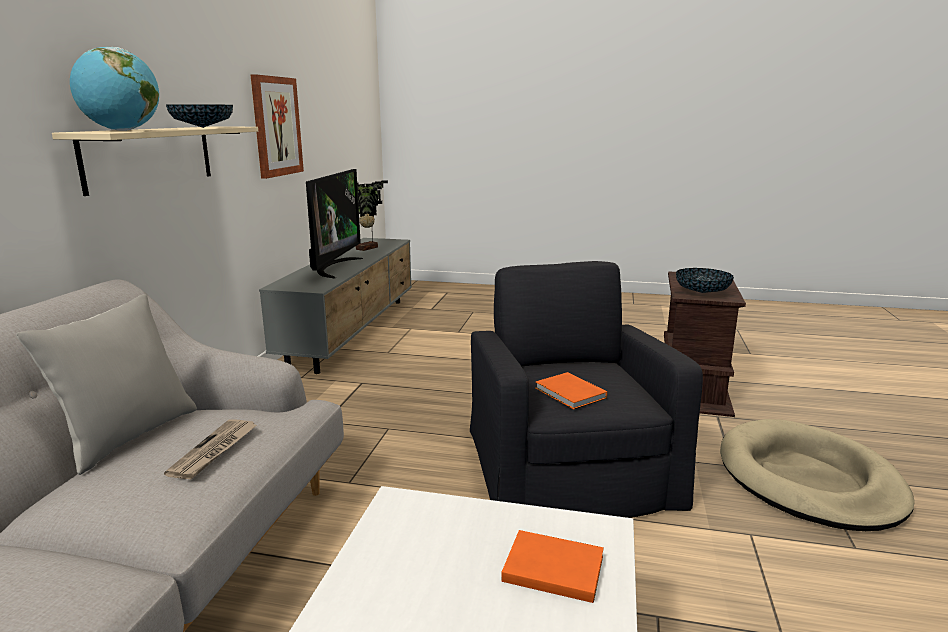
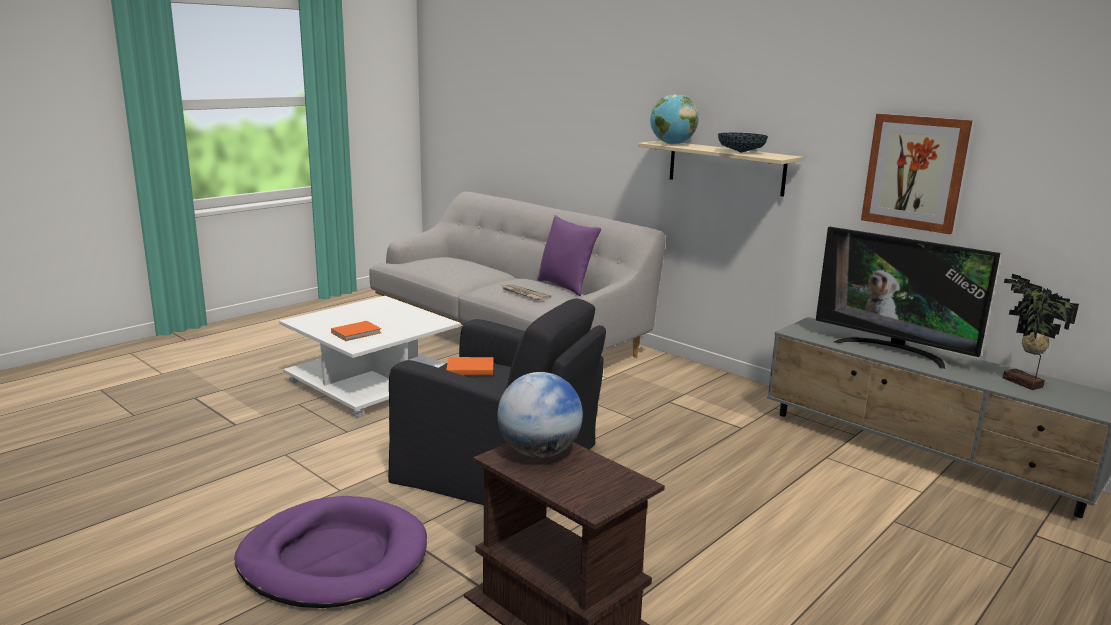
camera: 120 degrees right, 0 degrees up
(128, 436) = (566, 286): grey pillow -> purple pillow
(702, 292) = (539, 452): bowl -> globe
(808, 480) = (334, 558): beige dog bed -> purple dog bed

